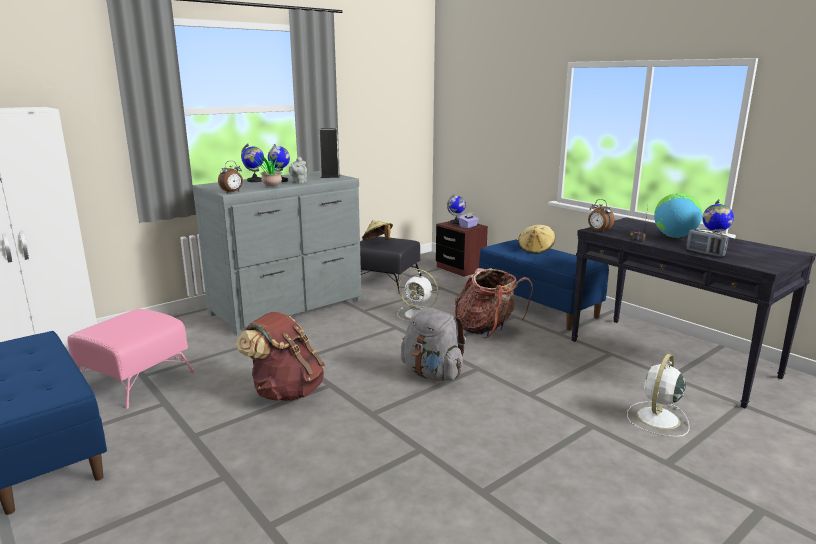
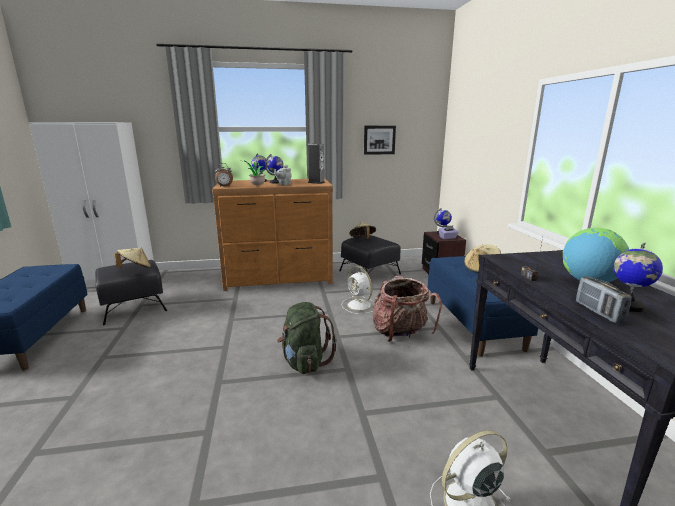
camera: 30 degrees right, 0 degrees up
(136, 379) = (134, 306): pink ottoman -> black ottoman
(147, 322) = (135, 269): none -> beige hat
(286, 392) = (192, 343): brown backpack -> none
(288, 307) = (279, 278): grey dresser -> brown dresser
(370, 118) = (379, 140): none -> picture
(432, 374) = (304, 362): grey backpack -> green backpack
(598, 231) = (499, 260): alarm clock -> none

